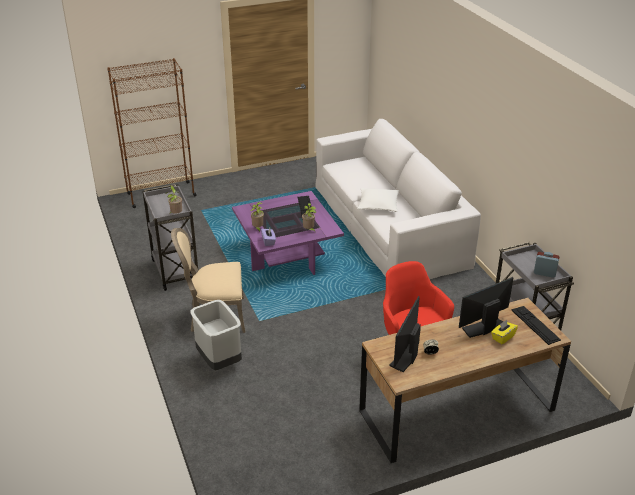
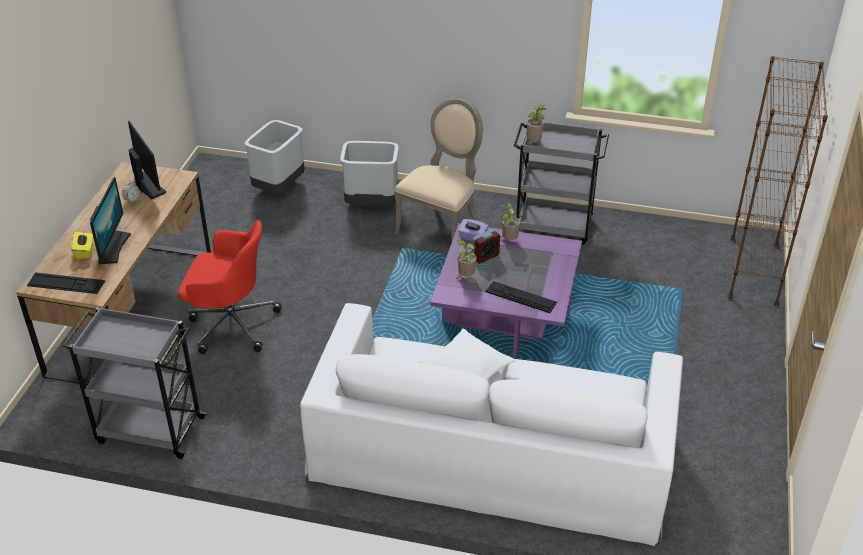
camera: 125 degrees right, 5 degrees up
(241, 425) = (279, 188): none -> grey trash can
(544, 273) = (110, 340): alarm clock -> alarm clock (485, 256)

